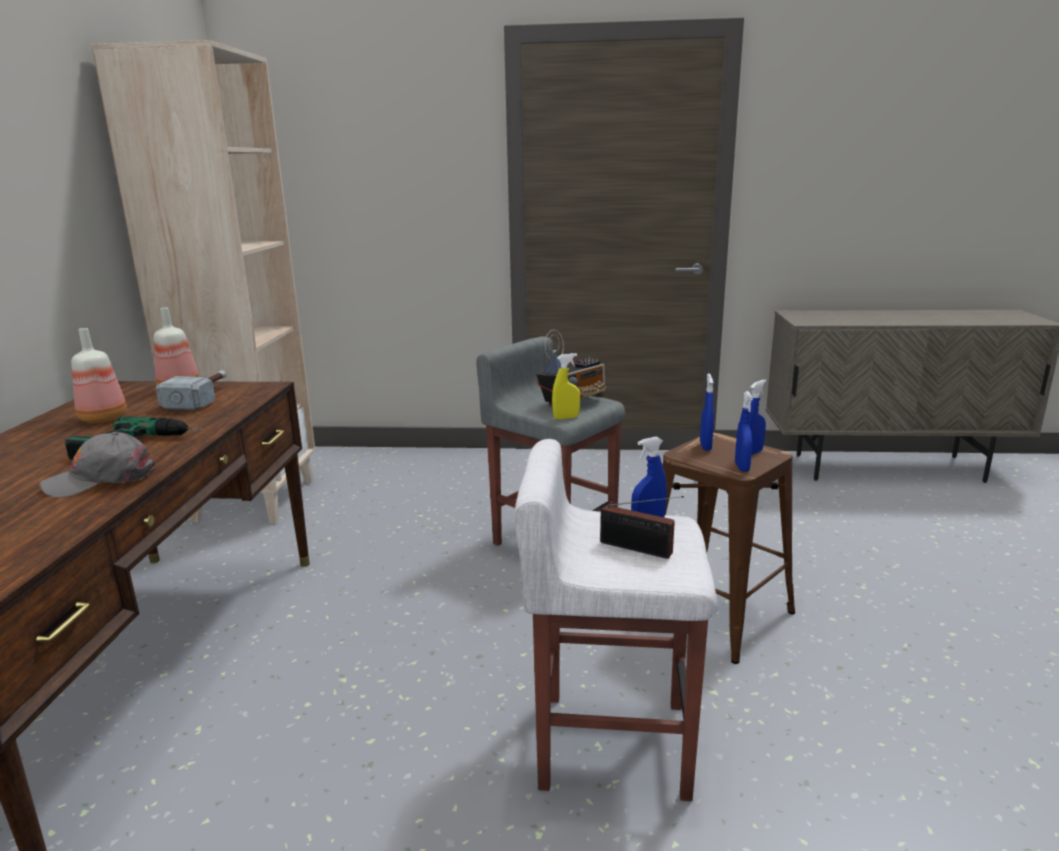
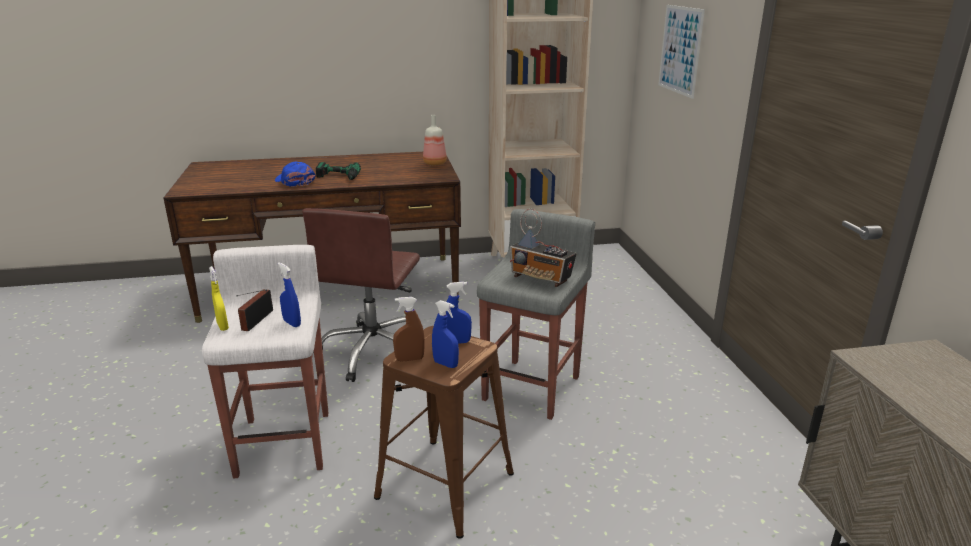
camera: 75 degrees right, 5 degrees up
(101, 479) = (294, 181): grey cap -> blue cap
(105, 418) = (378, 163): bottle -> none
(203, 398) = (418, 171): hammer -> none
(354, 184) = (680, 50): none -> picture
(400, 646) = (373, 351): none -> brown office chair
(566, 418) = (499, 280): yellow spray bottle -> yellow spray bottle (222, 326)
(742, 467) = (409, 359): blue spray bottle -> brown spray bottle

